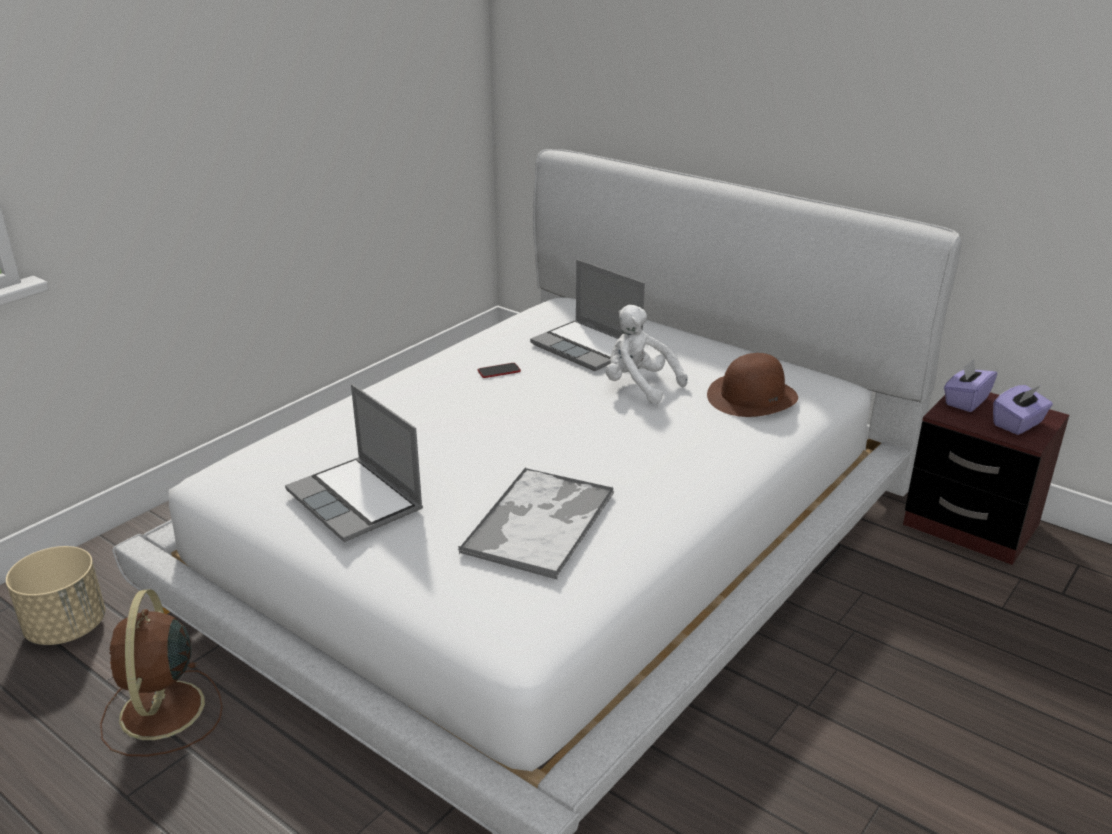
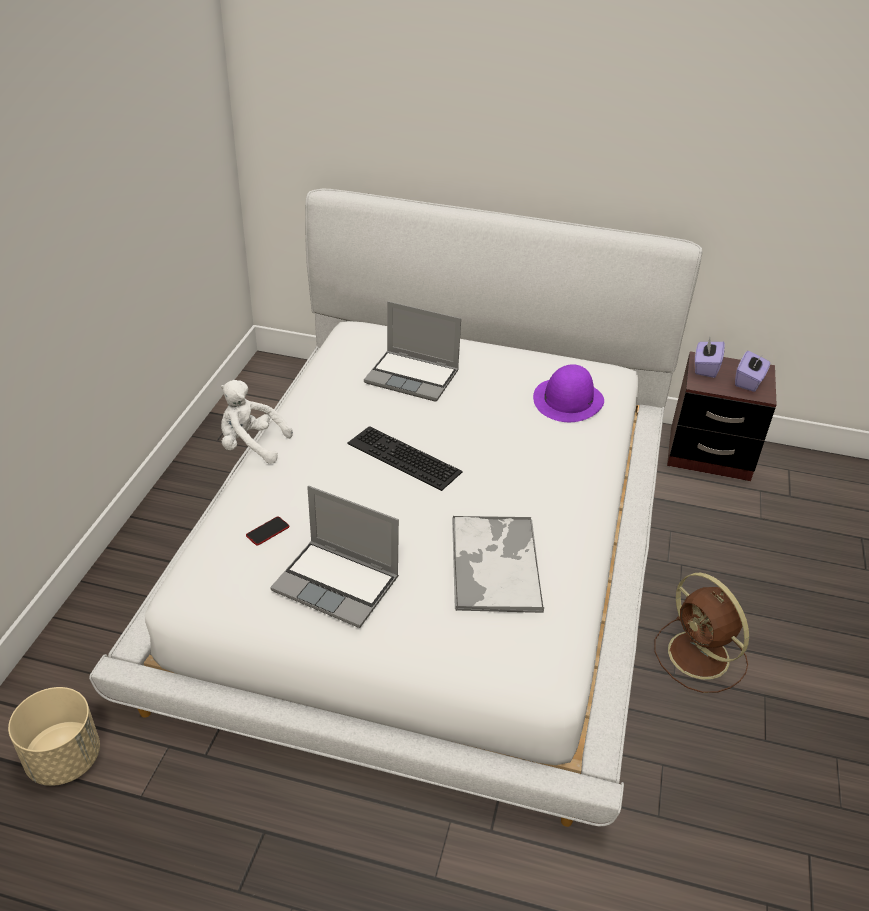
camera: 25 degrees left, 10 degrees up
(161, 713) = (214, 808): brown fan -> brown fan (700, 657)
(499, 371) = (358, 419): phone -> phone (267, 531)
(516, 411) = (401, 458): none -> keyboard
(638, 386) = (479, 409): white plush toy -> white plush toy (251, 445)
(752, 396) = (568, 400): brown hat -> purple hat

